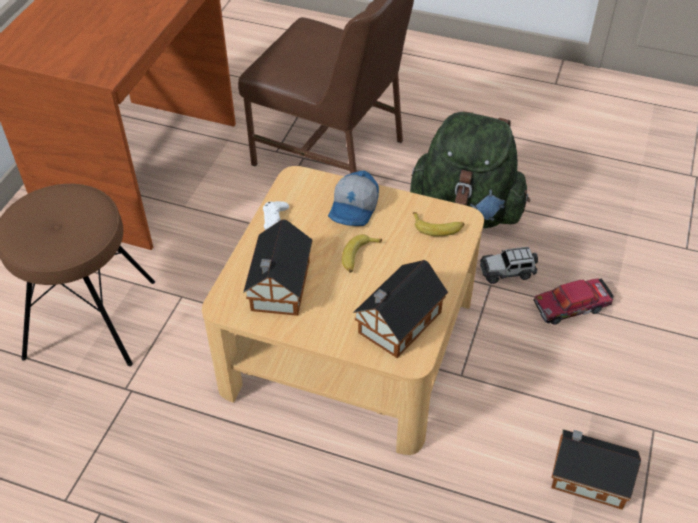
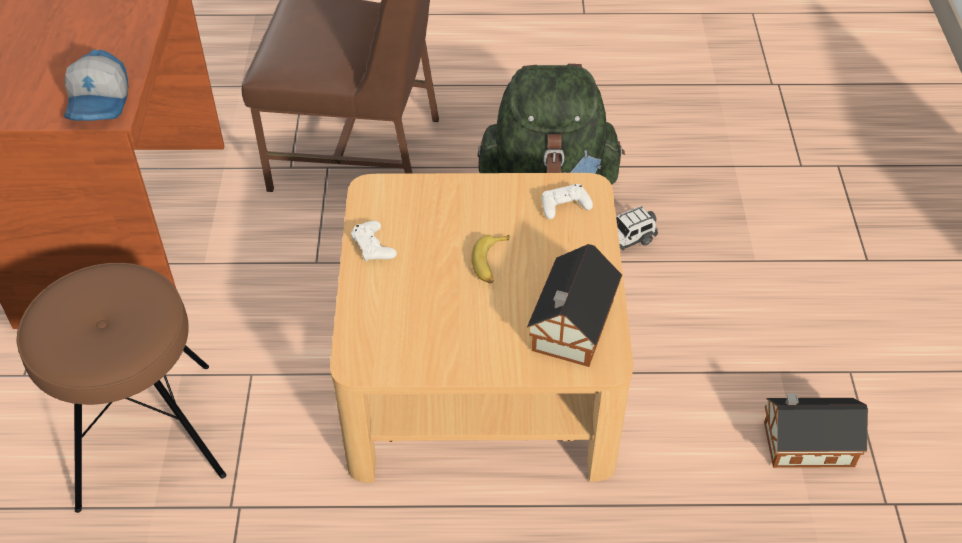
camera: 20 degrees left, 0 degrees up
(279, 288) = (414, 325): toy house -> none
(355, 208) = (459, 208): cap -> cap (100, 101)
(438, 227) = (564, 206): banana -> white game controller
(572, 306) = (709, 261): toy car -> none

